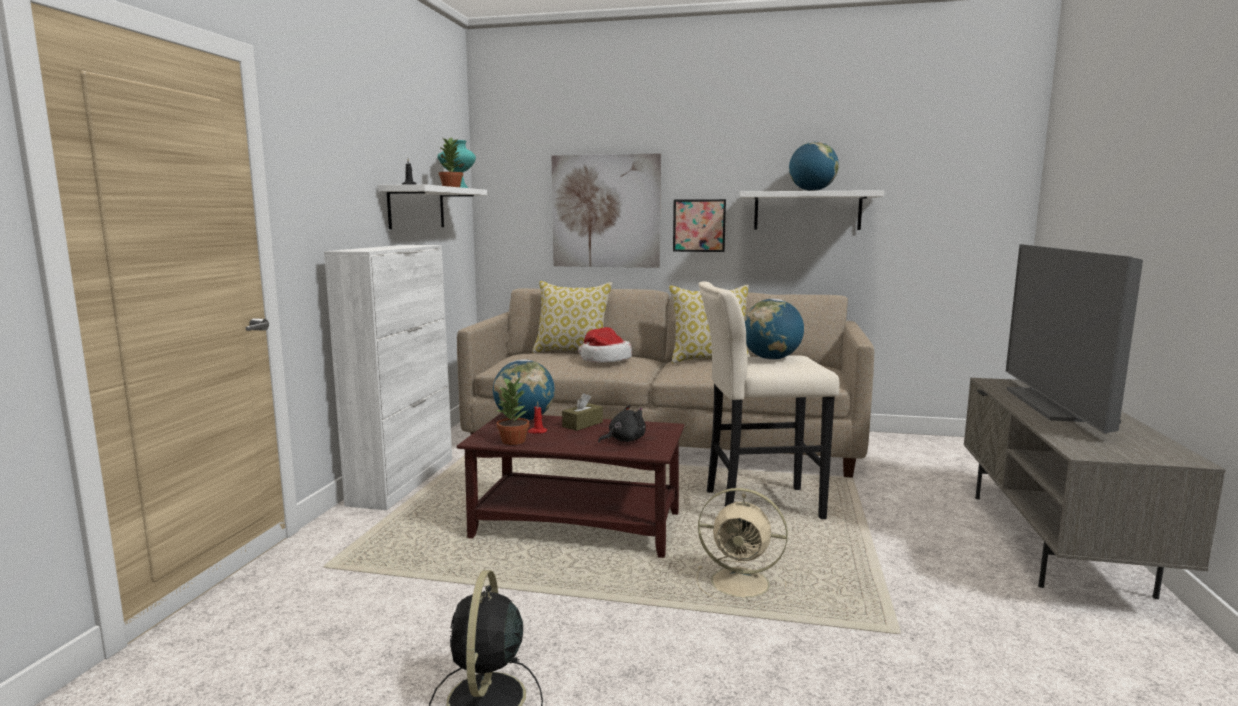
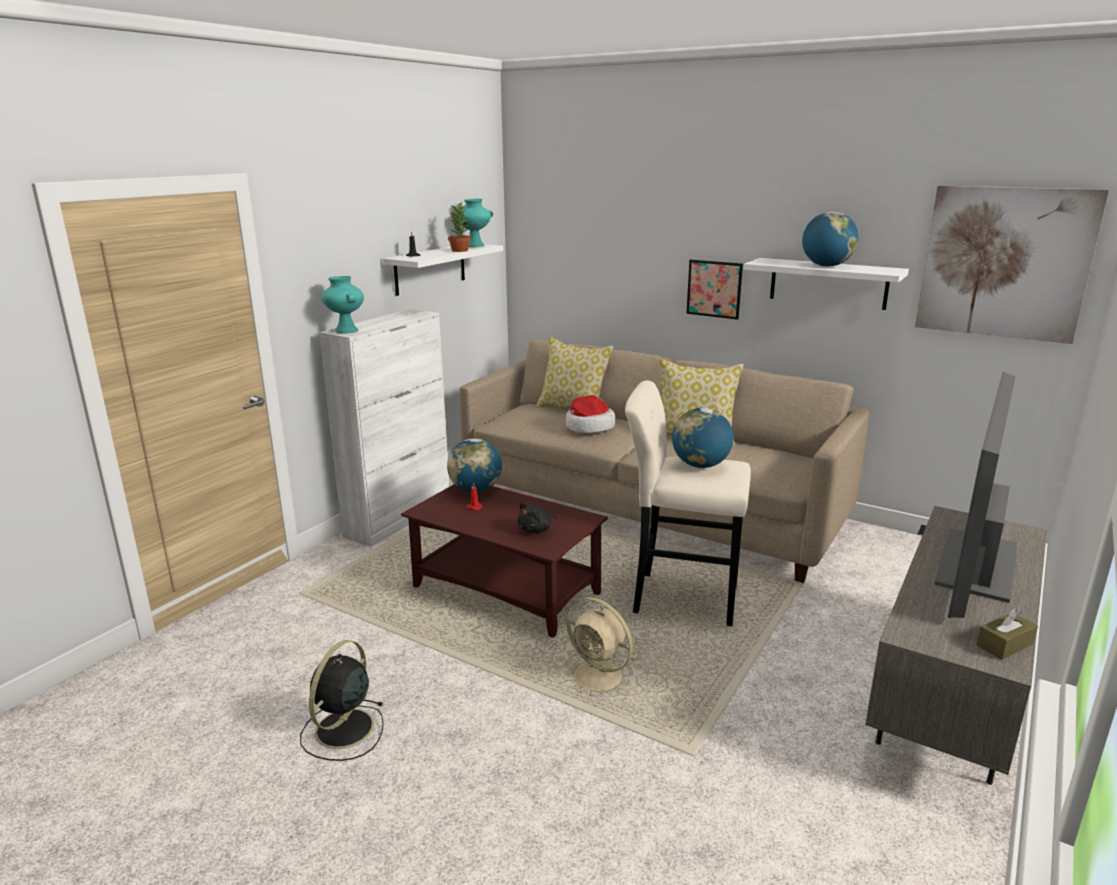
camera: 20 degrees right, 10 degrees up
(356, 250) = (345, 330): none -> turquoise vase
(513, 441) = (446, 516): potted plant -> none
(582, 424) = (518, 504): brown tissue box -> brown tissue box (1004, 645)
(606, 211) = (624, 266): picture -> picture (1004, 263)
(624, 440) = (536, 529): black plush toy -> black plush toy turned 150 degrees clockwise

